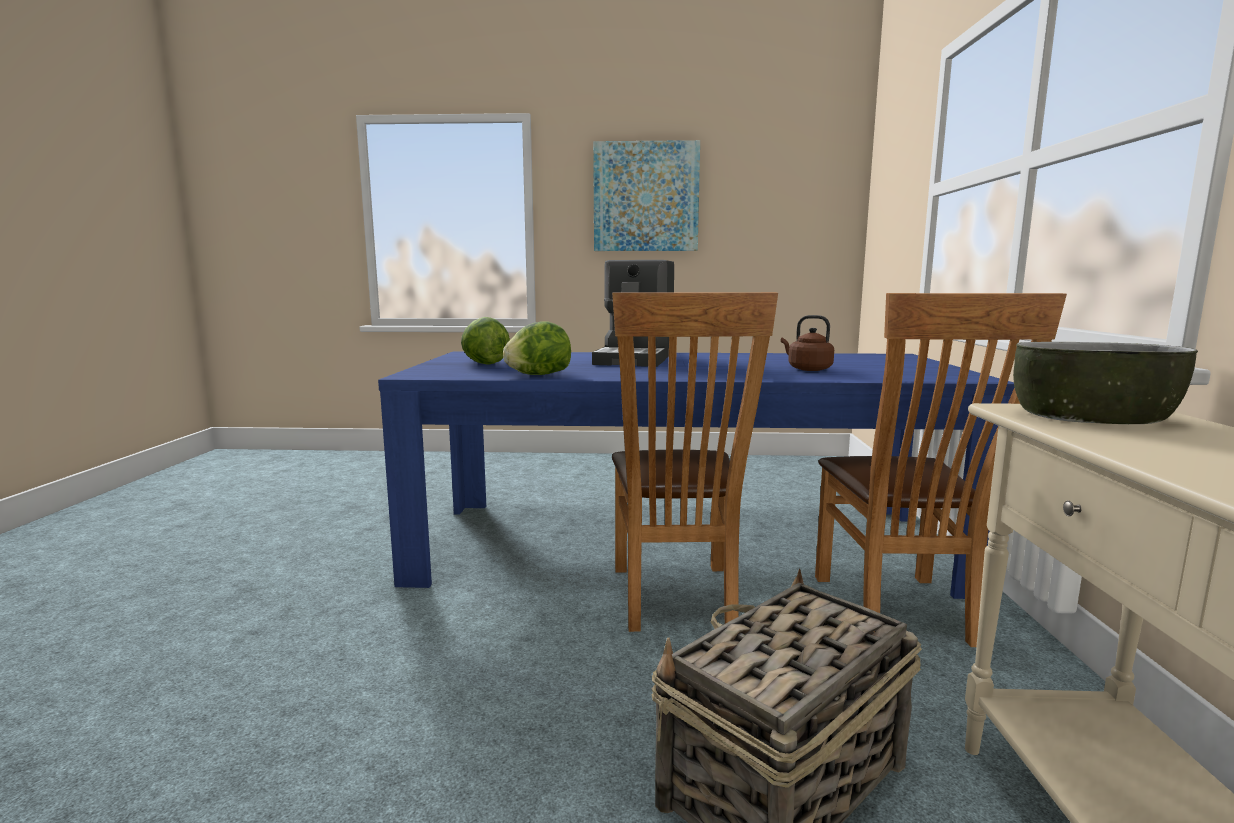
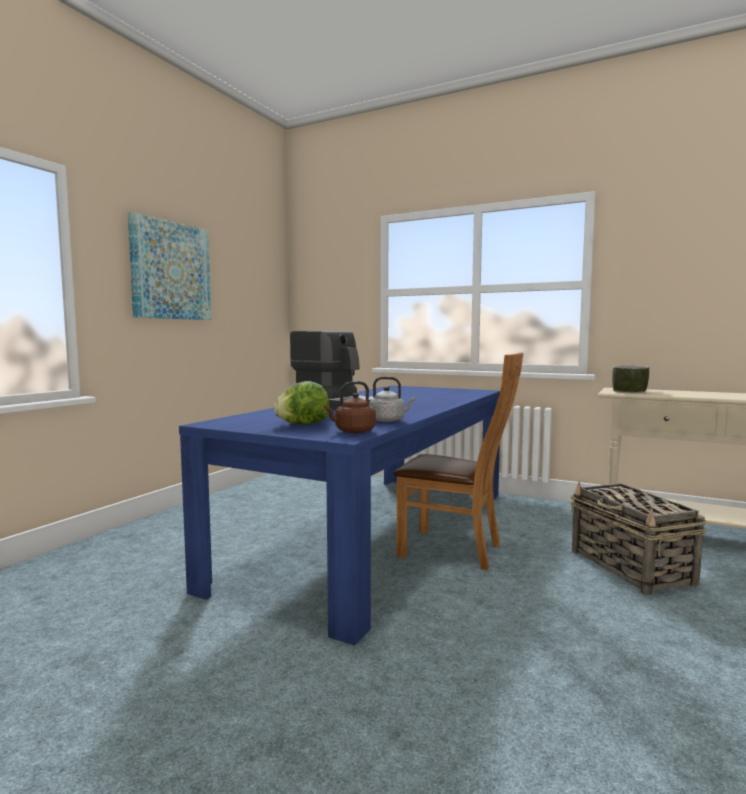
camera: 65 degrees left, 5 degrees down
(538, 375) = (389, 420): lettuce -> grey kettle
(807, 369) = (429, 396): brown kettle -> brown kettle (353, 431)
(898, 613) = (501, 512): brown chair -> none

